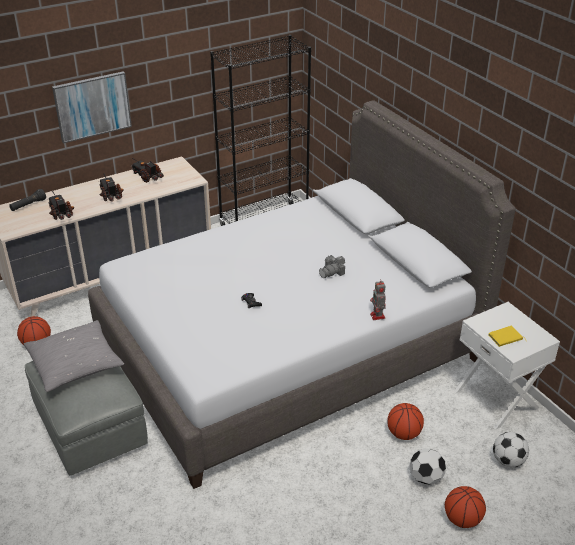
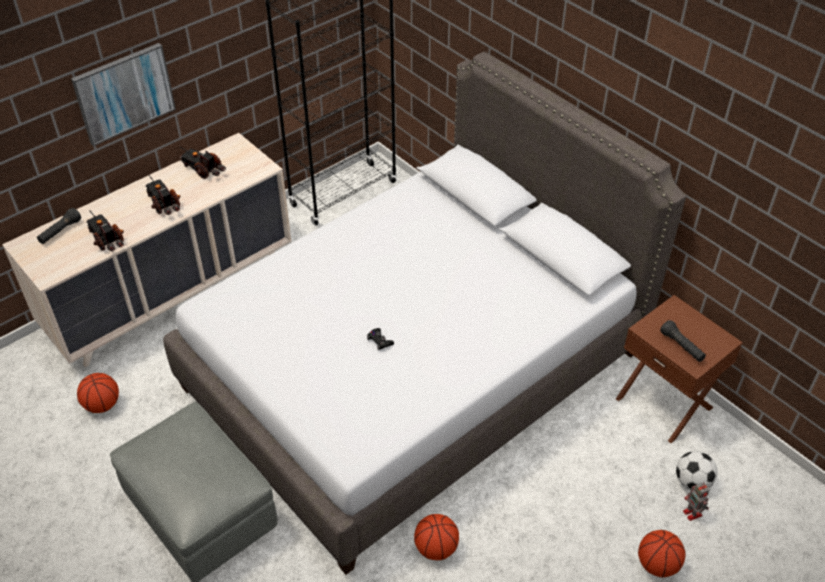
camera: 10 degrees left, 10 degrees up
(75, 364) = (175, 447): grey pillow -> none
(332, 272) = (466, 284): camera -> none
(377, 316) = (534, 341): toy robot -> toy robot (693, 514)
(403, 434) = (570, 464): basketball -> basketball (436, 548)
(425, 478) = (606, 518): football -> none
(497, 398) = (665, 402): white nightstand -> brown nightstand
(505, 338) = (682, 347): yellow book -> black flashlight

